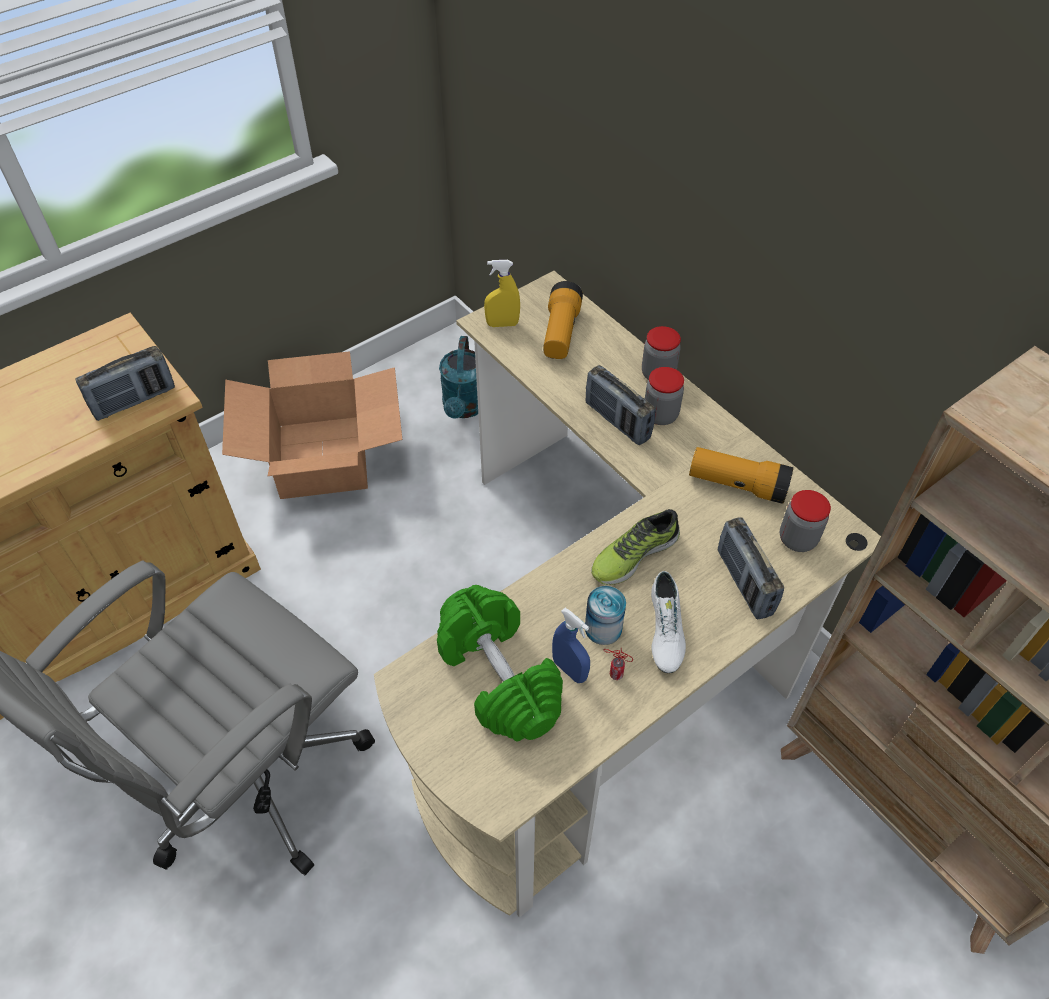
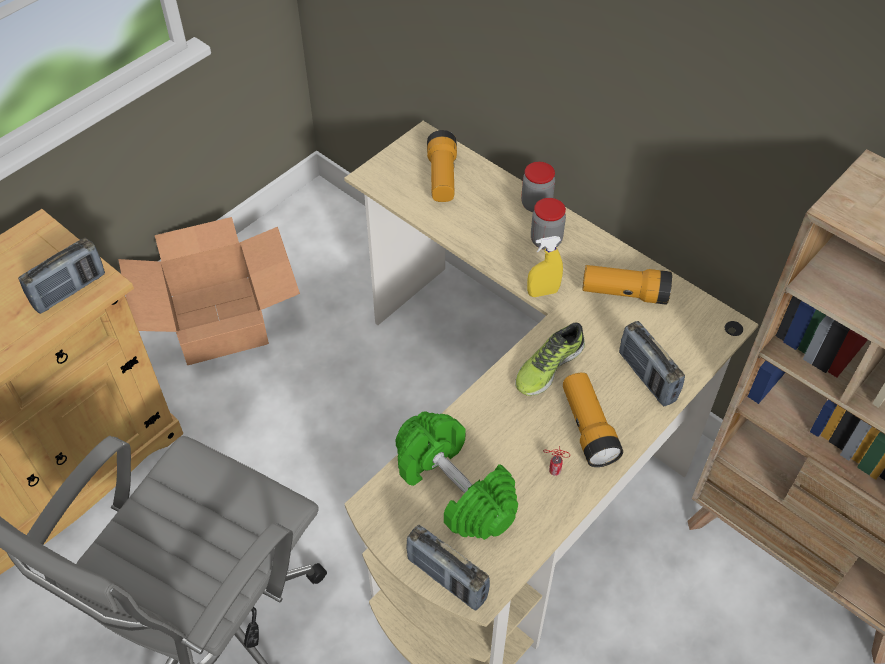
camera: 10 degrees left, 0 degrees up
(464, 408) = (344, 256): turquoise watering can -> none
(502, 324) = (387, 176): yellow spray bottle -> yellow spray bottle (543, 292)
(570, 670) = (514, 473): blue spray bottle -> none
(603, 628) = (535, 433): can -> none
(617, 421) = (509, 251): radio -> radio (447, 579)
(664, 631) = (588, 428): white shoe -> flashlight
(797, 539) = (684, 333): jar -> none

